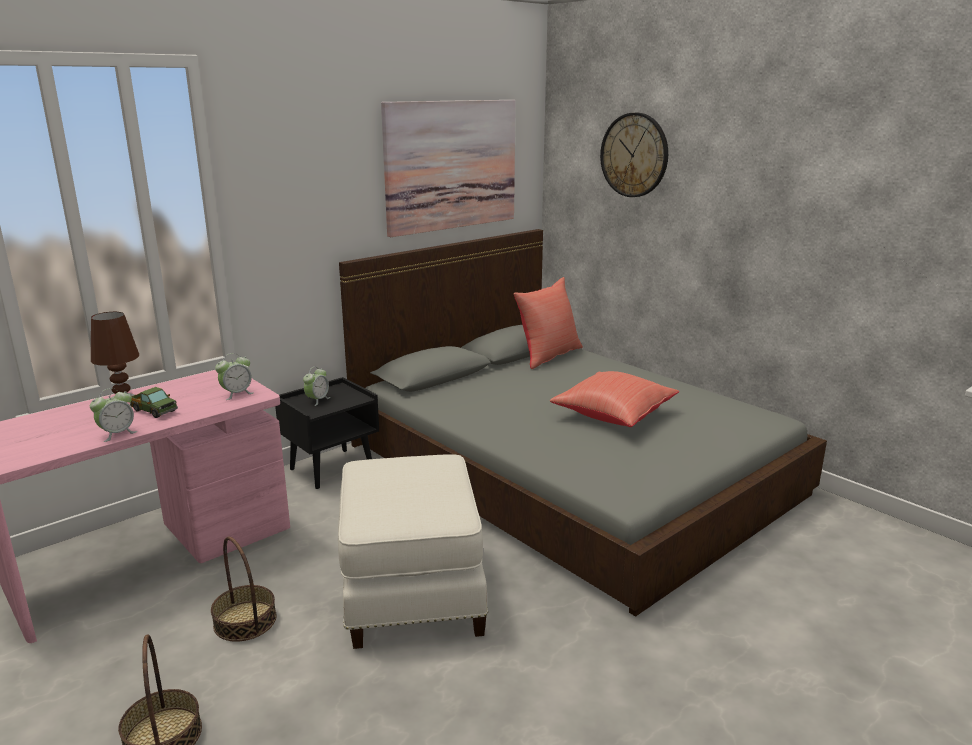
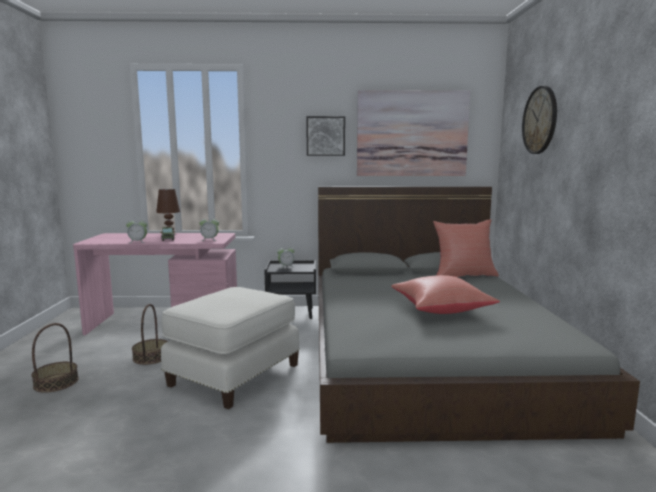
camera: 40 degrees right, 10 degrees down
(341, 179) = (325, 136): none -> picture

